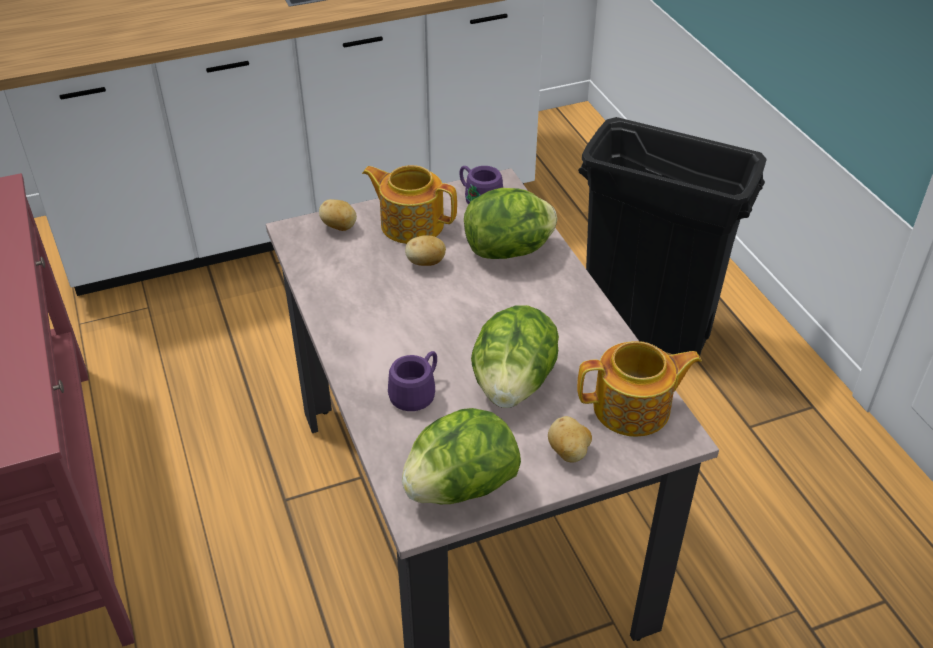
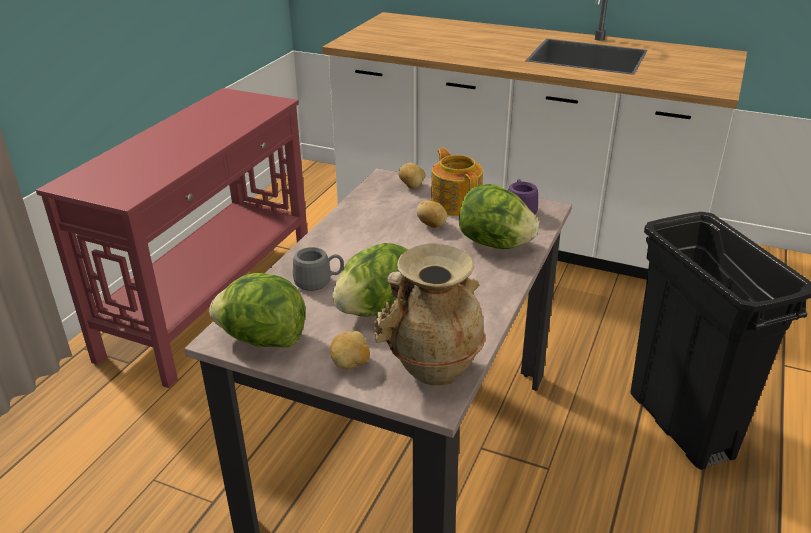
camera: 45 degrees right, 10 degrees down
(417, 393) = (319, 282): purple mug -> grey mug
(633, 409) = (432, 368): teapot -> beige vase

